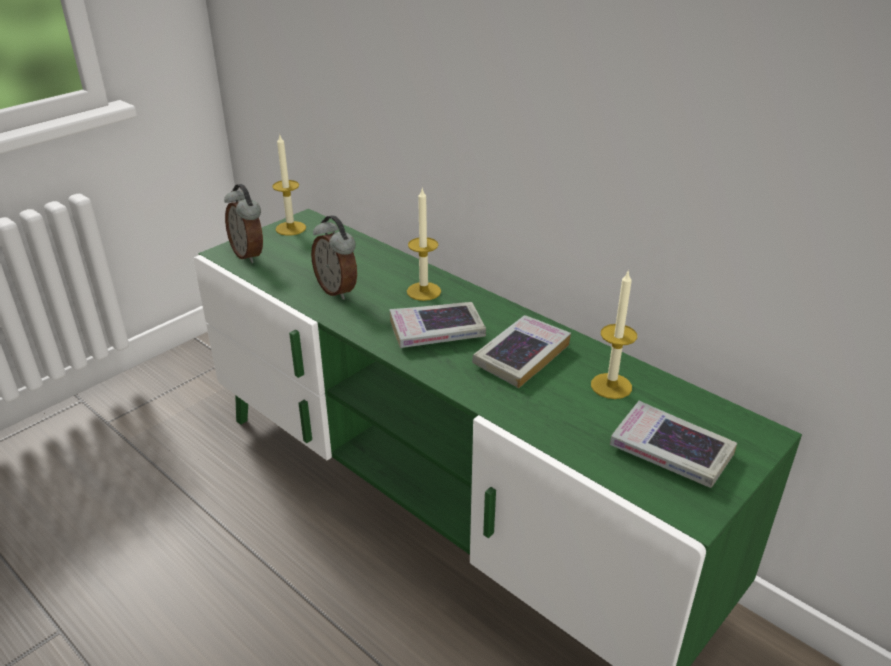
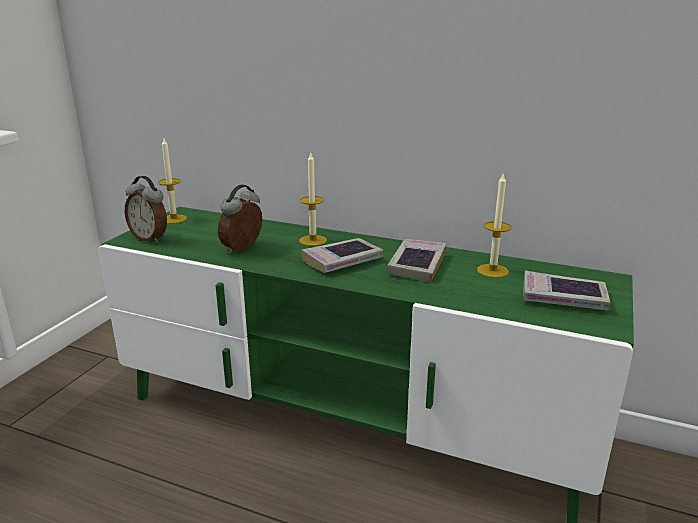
camera: 20 degrees left, 10 degrees down
(338, 290) = (243, 249): alarm clock -> alarm clock turned 90 degrees clockwise

